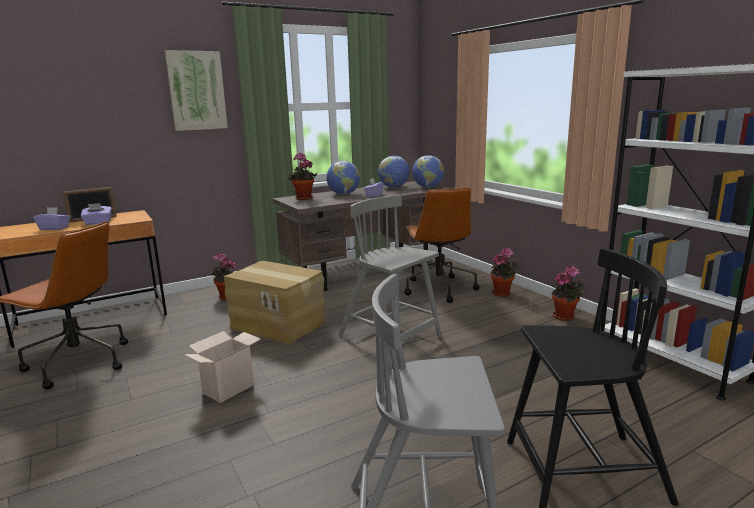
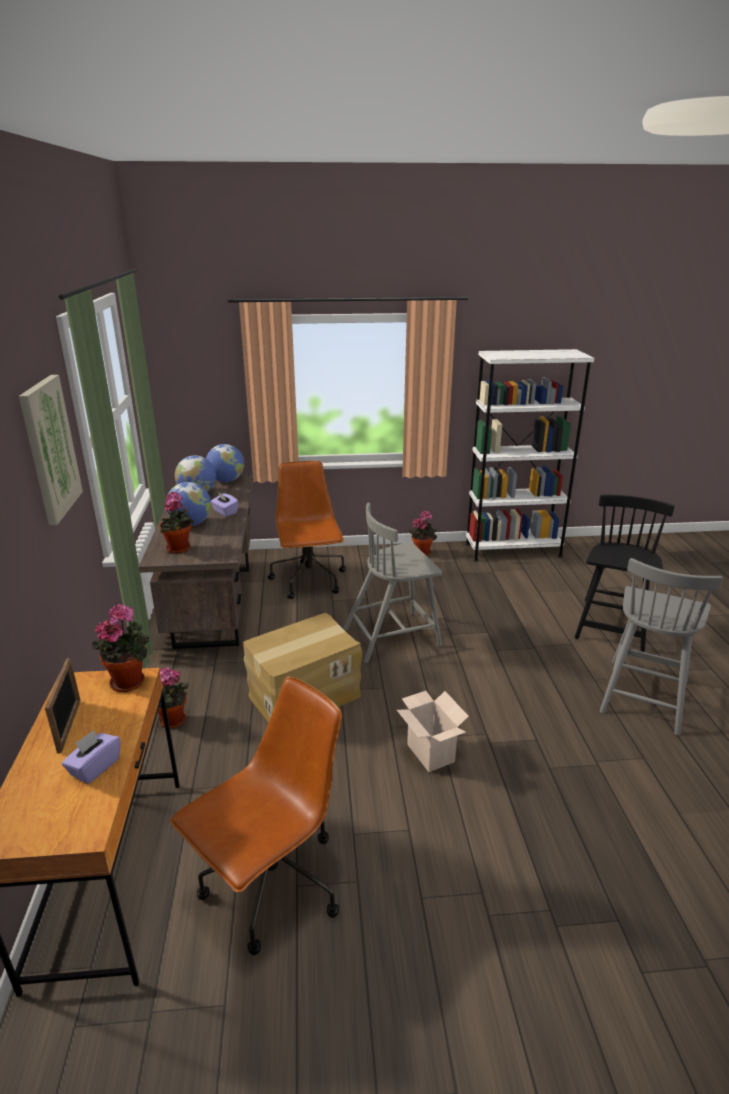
camera: 65 degrees left, 10 degrees up
(98, 223) = (111, 719): purple tissue box -> none
(438, 288) = (309, 581): brown office chair -> brown office chair turned 120 degrees counterclockwise
(503, 293) = (354, 558): potted plant -> potted plant (130, 681)

